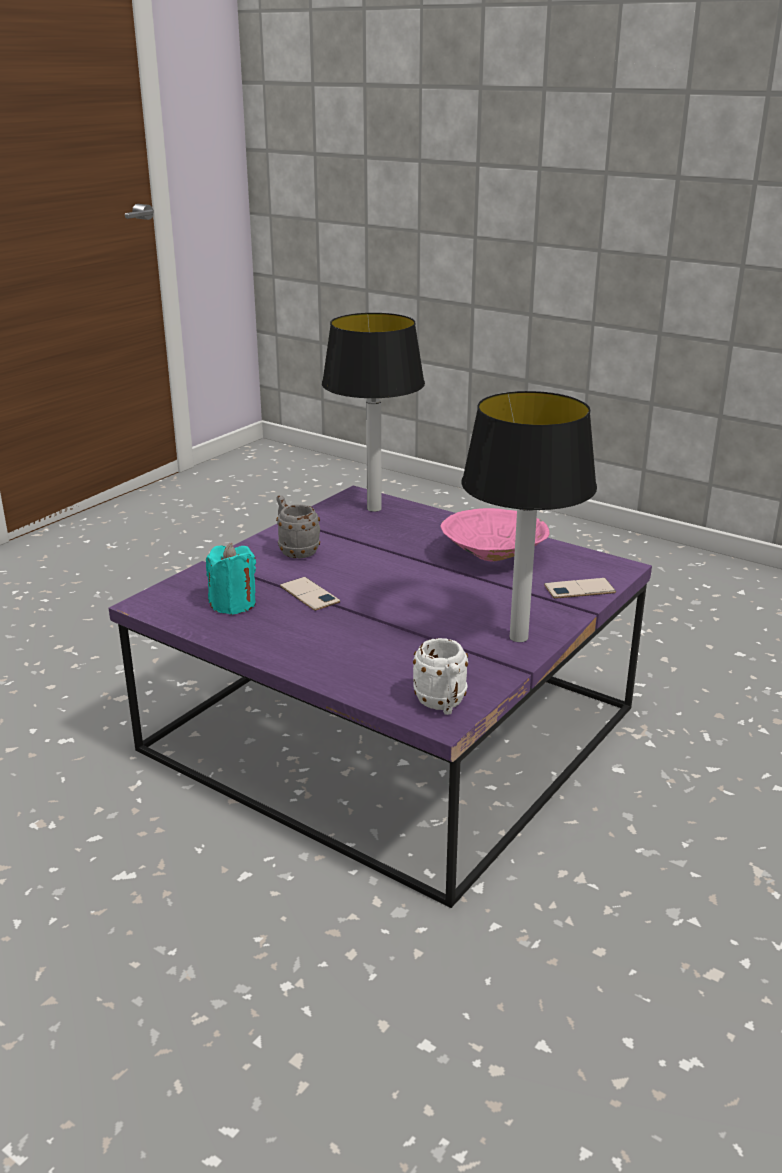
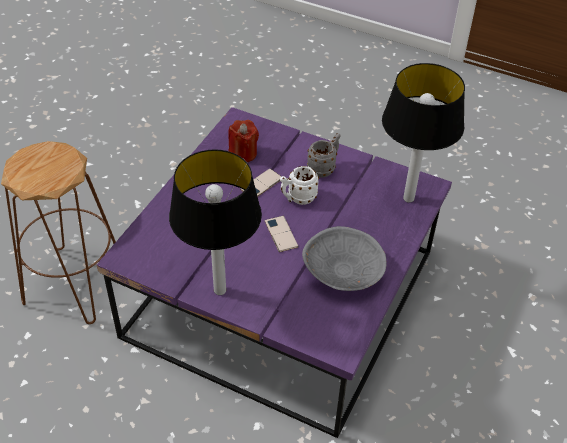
camera: 80 degrees right, 20 degrees up
(233, 604) = (243, 153): turquoise candle -> red candle
(309, 968) = (75, 284): none -> brown stool
(442, 705) = (136, 257): white mug -> white mug (297, 198)
(494, 555) = (344, 273): pink bowl -> grey bowl
(579, 589) = (297, 324): phone -> phone (281, 234)

